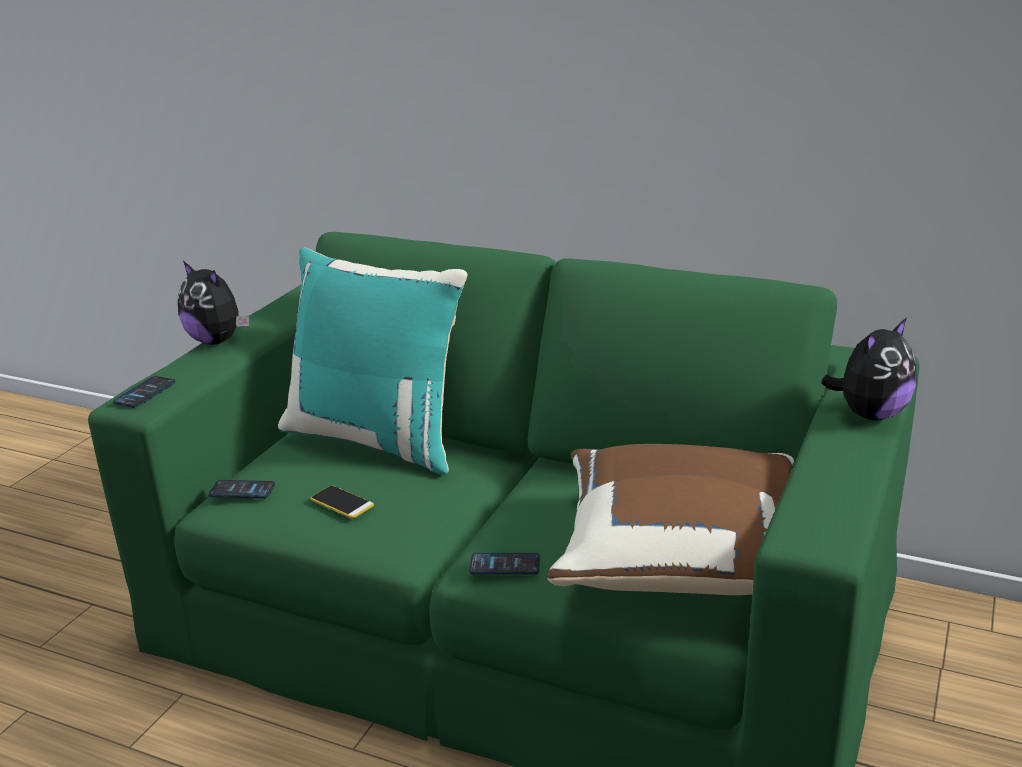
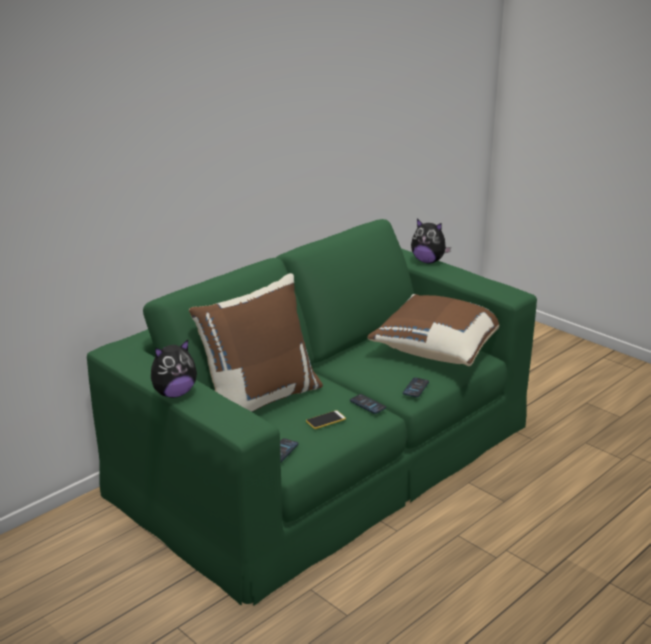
camera: 70 degrees left, 0 degrees up
(145, 393) = (237, 422): phone -> phone (367, 404)
(378, 438) = (259, 399): turquoise pillow -> brown pillow
(870, 414) = (428, 261): plush toy -> plush toy turned 135 degrees clockwise

